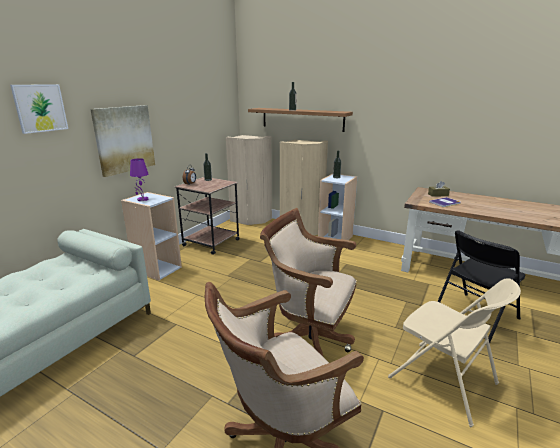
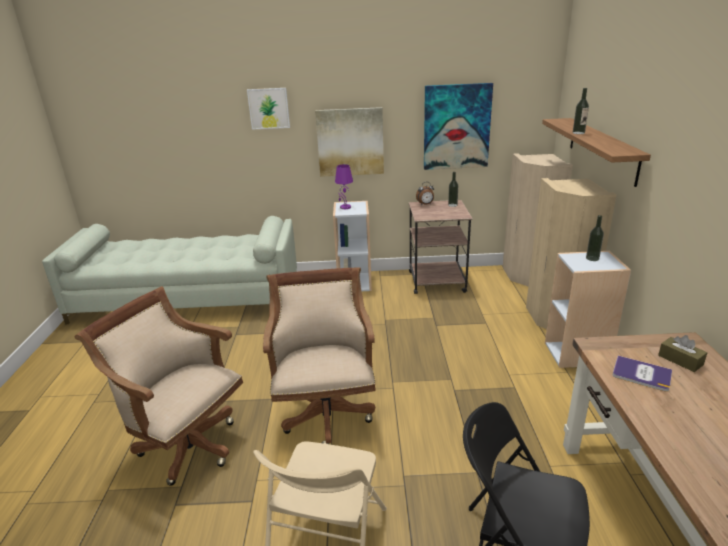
camera: 60 degrees right, 5 degrees up
(193, 120) = (456, 127): none -> picture

